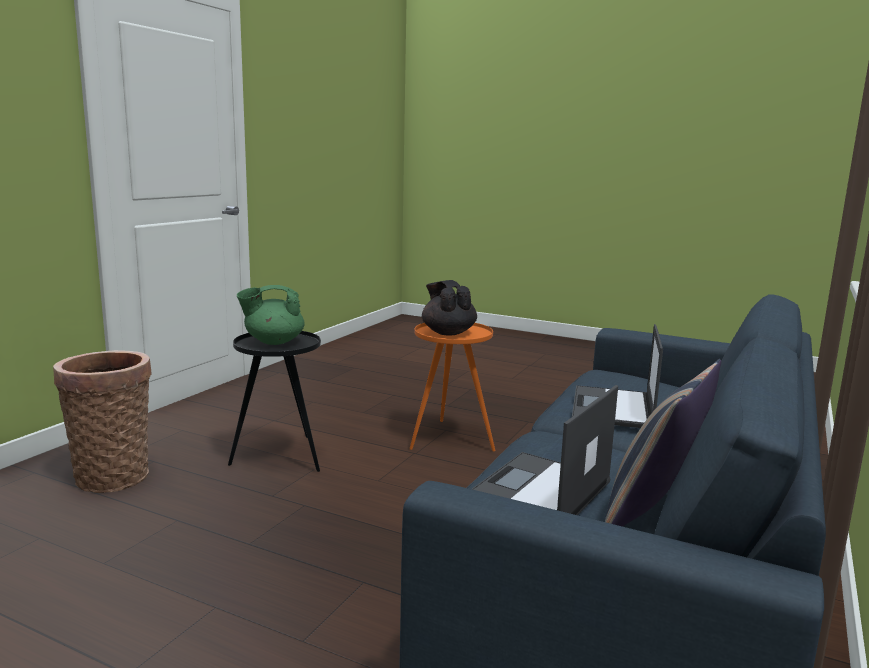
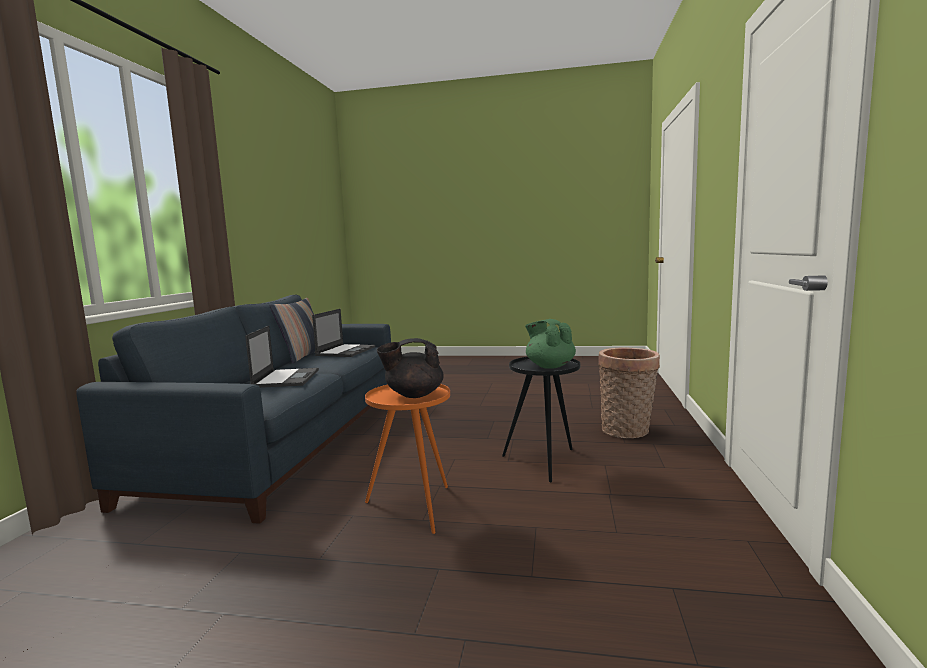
camera: 165 degrees right, 5 degrees down
(273, 342) = (549, 366): green teapot -> green teapot turned 90 degrees counterclockwise
(448, 332) = (413, 395): black teapot -> black teapot turned 120 degrees clockwise

